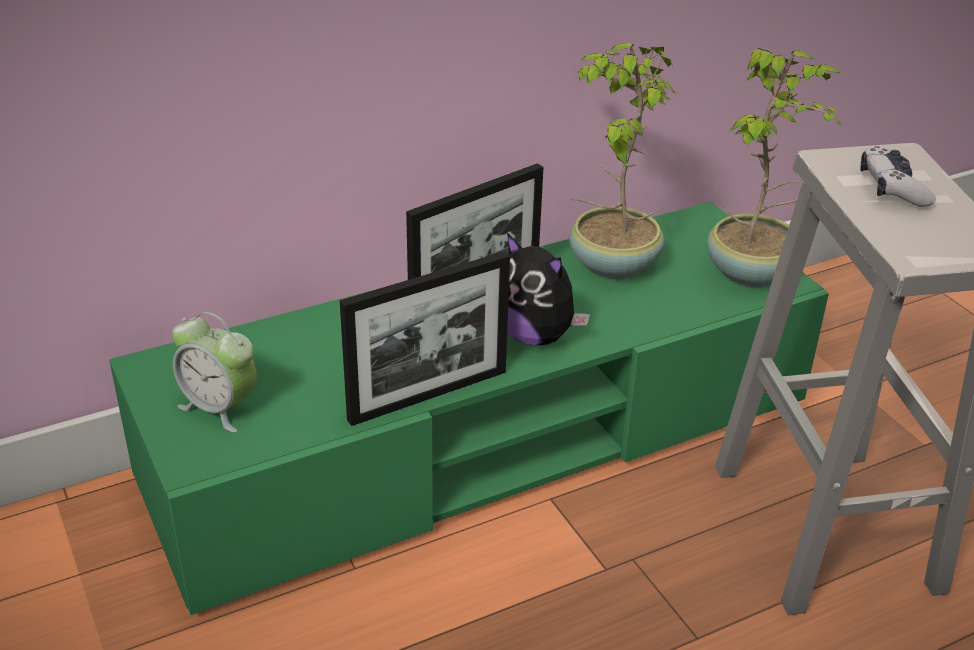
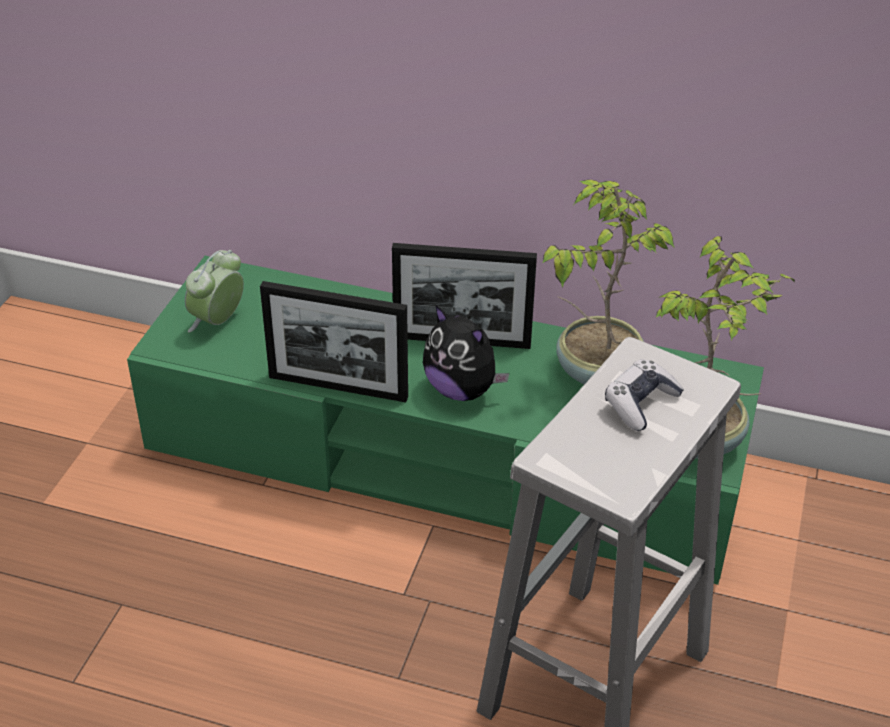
camera: 45 degrees right, 5 degrees up
(219, 408) = (218, 321): alarm clock -> alarm clock turned 45 degrees clockwise
(534, 336) = (462, 389): plush toy -> plush toy turned 45 degrees counterclockwise

